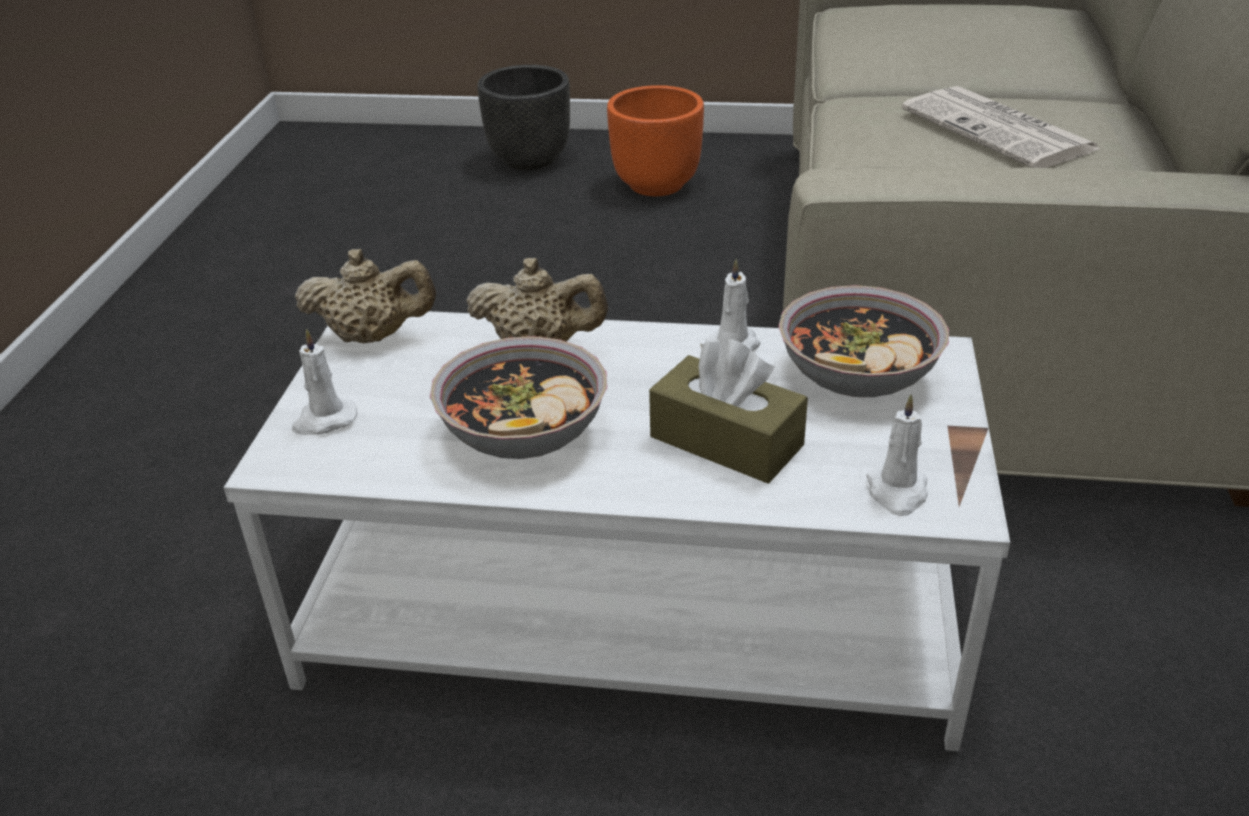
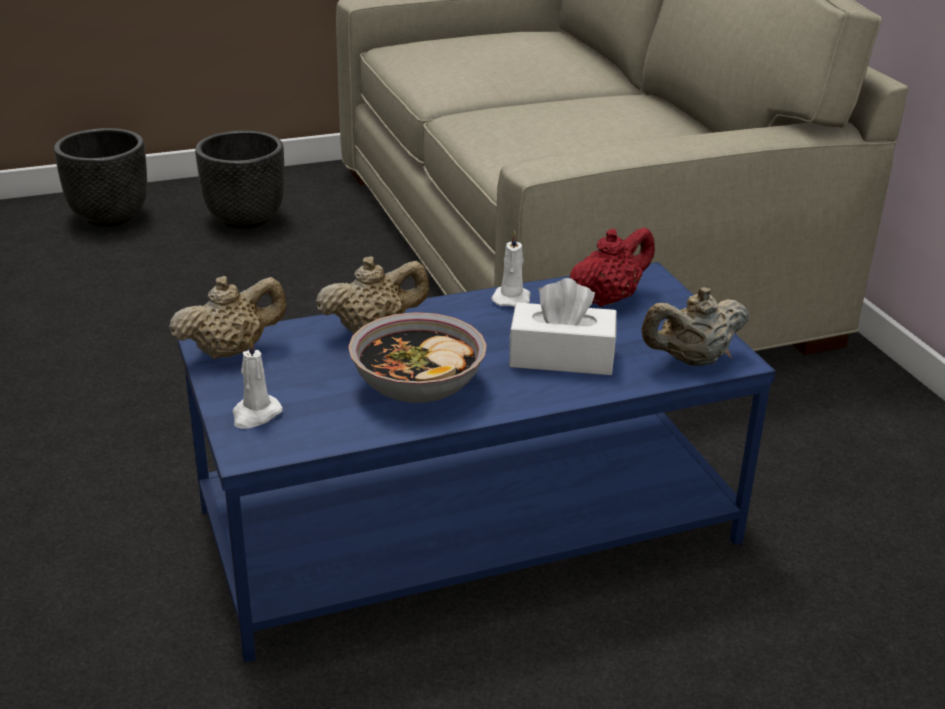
camera: 30 degrees left, 5 degrees down
(635, 605) = (470, 523): white coffee table -> blue coffee table
(657, 184) = (246, 218): orange planter -> black planter
(726, 441) = (561, 357): brown tissue box -> white tissue box
(858, 374) = (608, 298): bowl -> red teapot
(897, 492) = (692, 360): white candle -> beige teapot
(1000, 130) = (587, 122): newspaper -> none

